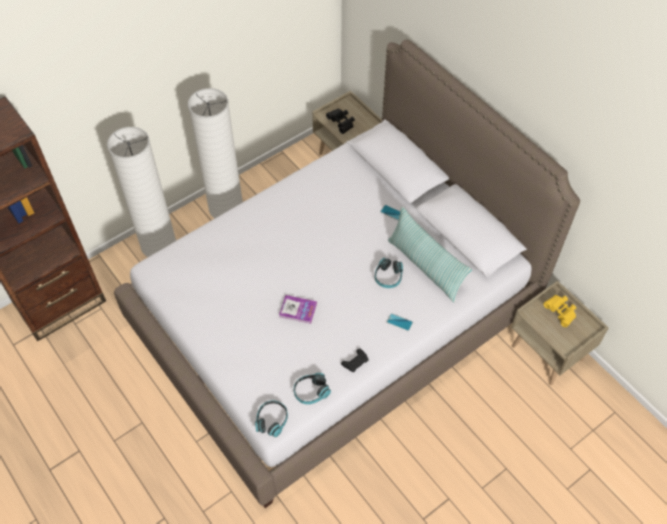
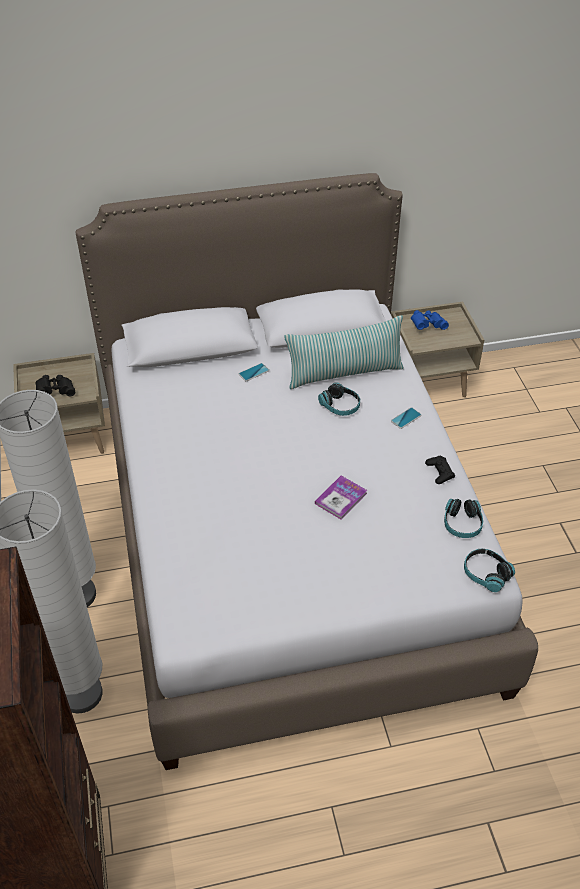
camera: 65 degrees left, 10 degrees down
(560, 312) = (427, 325): yellow binoculars -> blue binoculars

